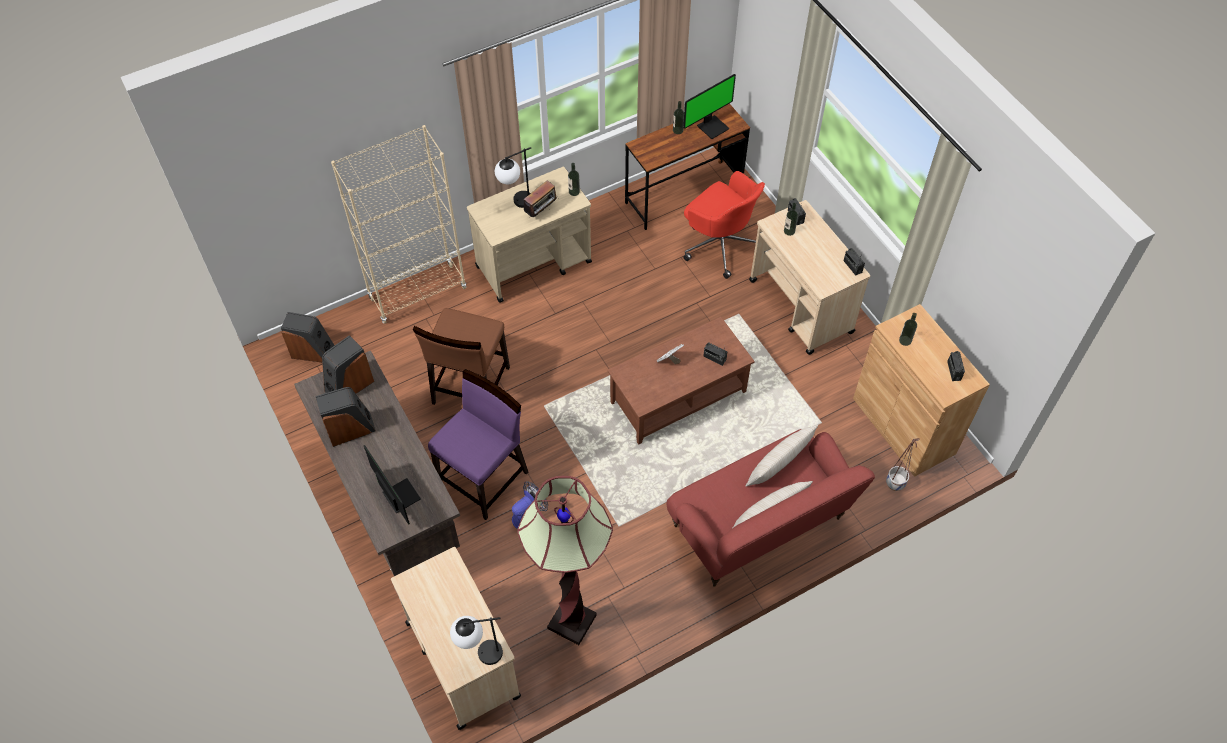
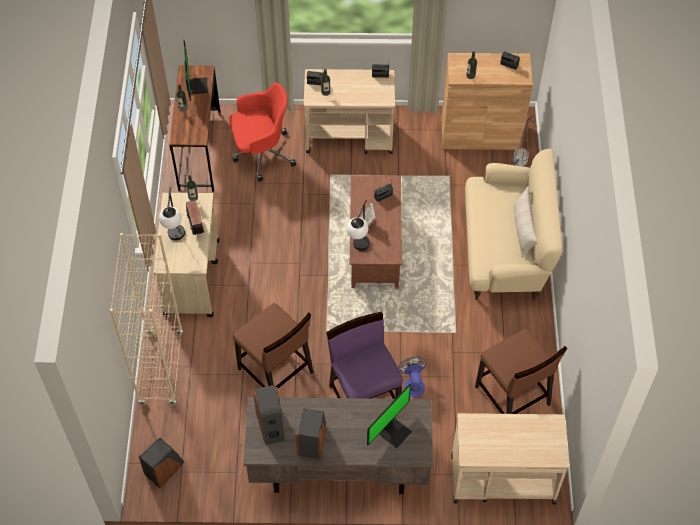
camera: 60 degrees left, 0 degrees up
(399, 496) = (394, 431): monitor -> monitor turned 135 degrees clockwise
(480, 654) = (550, 434): table lamp -> table lamp (359, 249)
(572, 622) = (512, 396): floor lamp -> brown chair
(759, 525) = (505, 251): red sofa -> beige sofa
(779, 465) = (489, 205): beige pillow -> none

